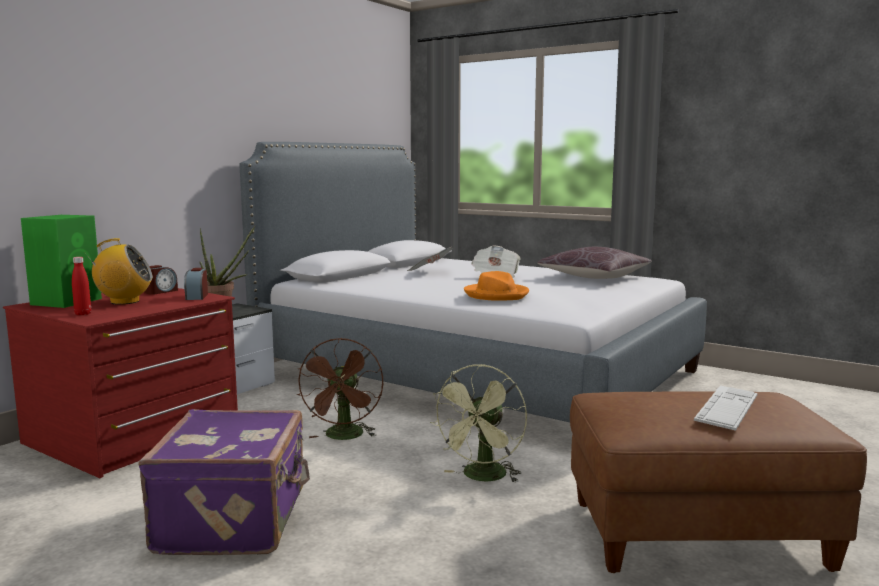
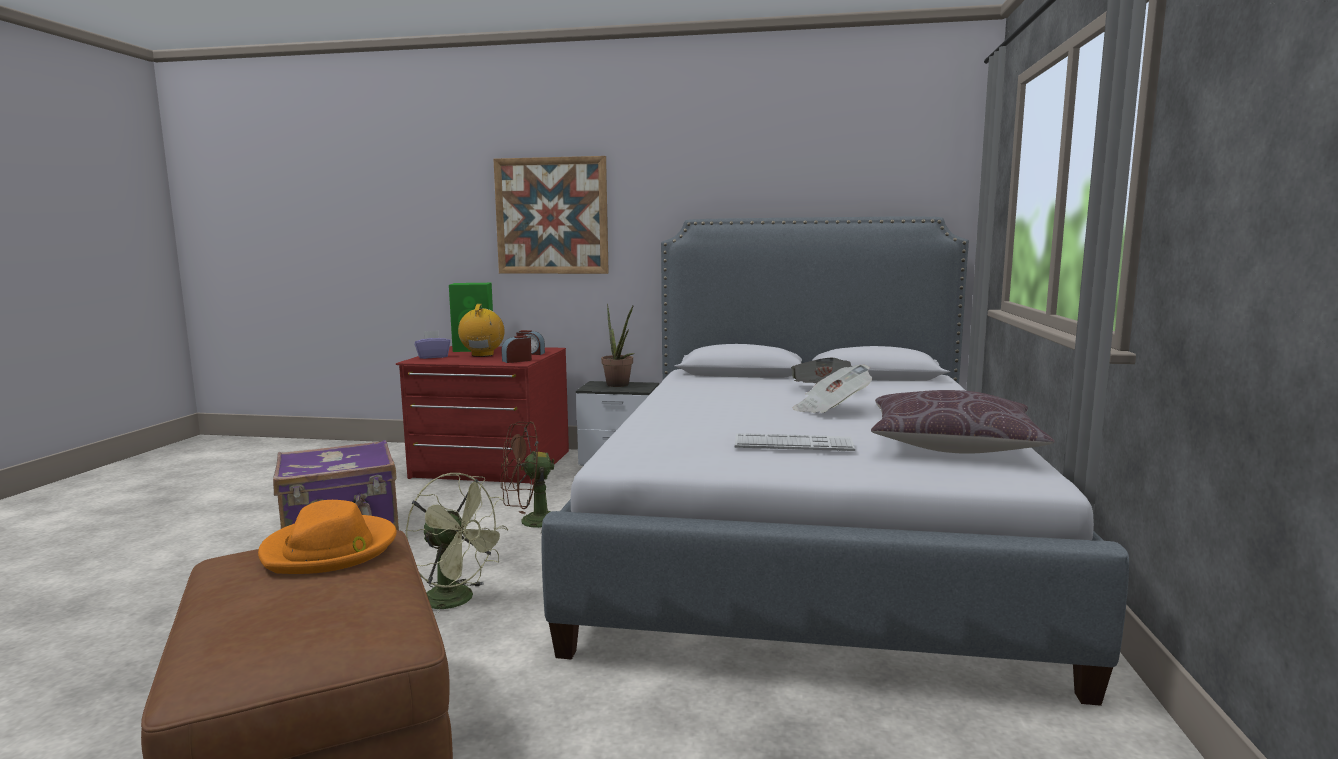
camera: 65 degrees right, 0 degrees up
(83, 314) = (433, 357): red bottle -> purple tissue box
(119, 132) = (551, 216): none -> picture
(124, 302) = (482, 355): radio -> radio turned 150 degrees counterclockwise
(482, 477) = (458, 600): green fan -> green fan turned 150 degrees counterclockwise
(496, 295) = (691, 421): orange hat -> orange hat (330, 549)
(727, 408) = (294, 599): keyboard -> keyboard (793, 444)

